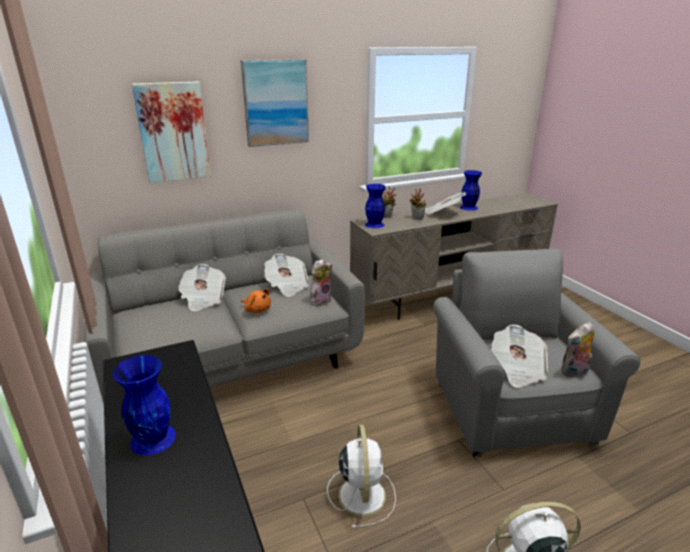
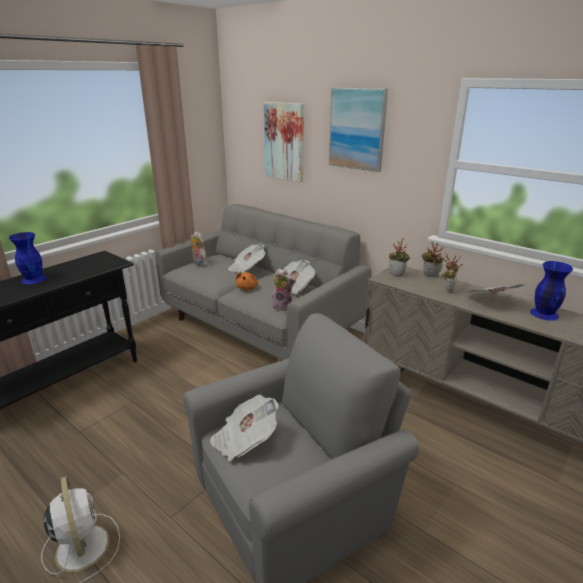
camera: 65 degrees right, 0 degrees up
(361, 493) = (143, 427): white fan -> none
(374, 224) = (397, 274): blue vase -> potted plant
(574, 372) = (261, 489): plush toy -> plush toy (199, 264)

